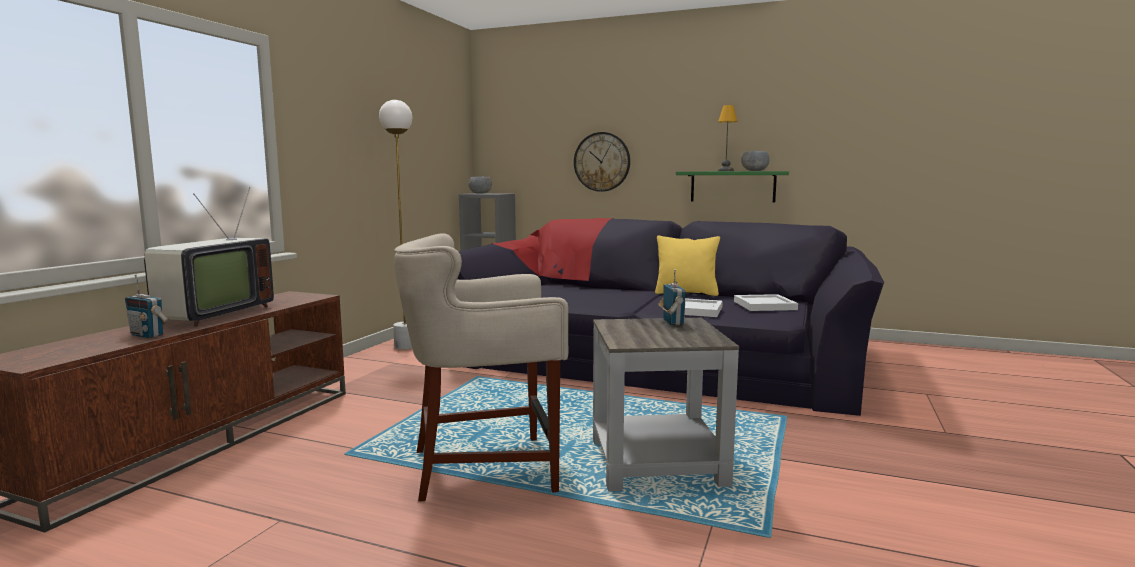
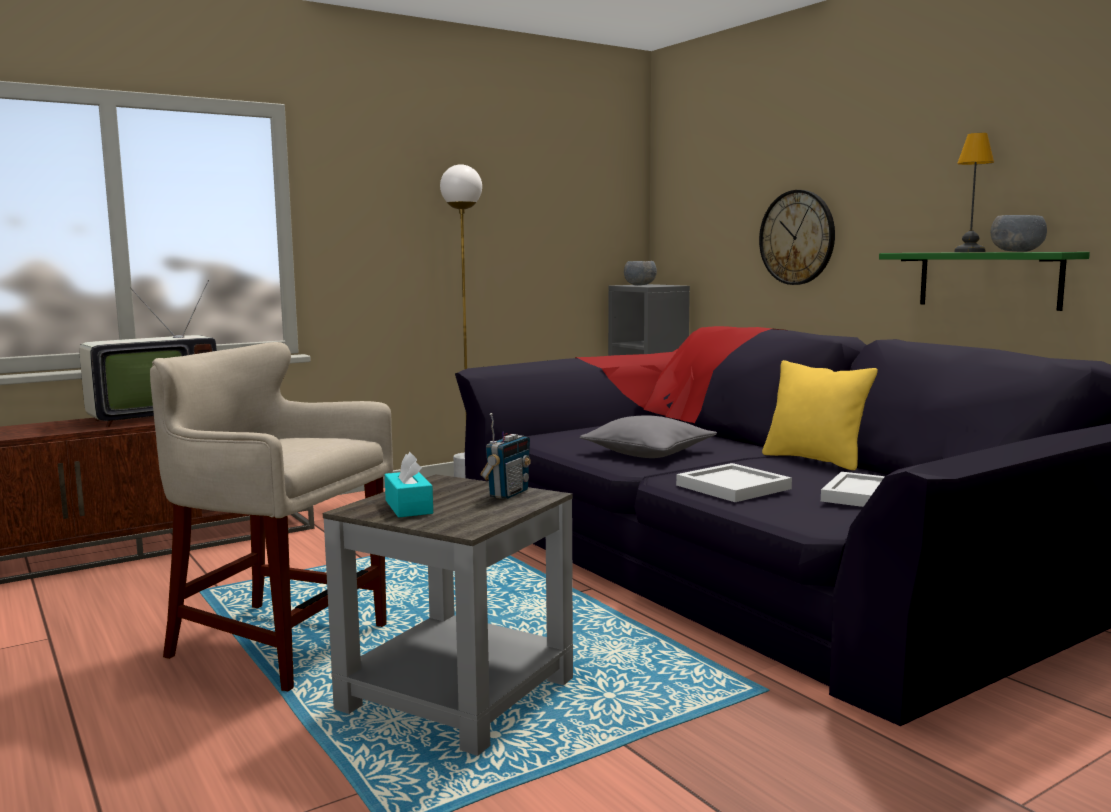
camera: 35 degrees right, 0 degrees up
(148, 335) = (56, 430): radio -> none
(598, 300) = (648, 453): none -> grey pillow
(647, 337) = (408, 507): none -> turquoise tissue box

